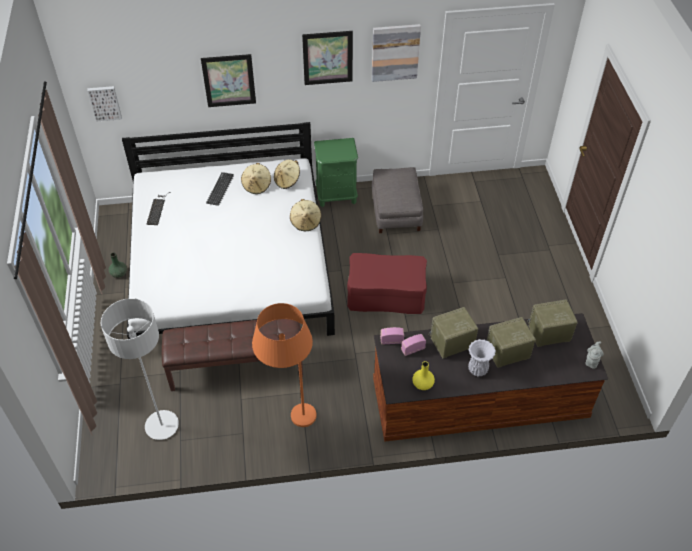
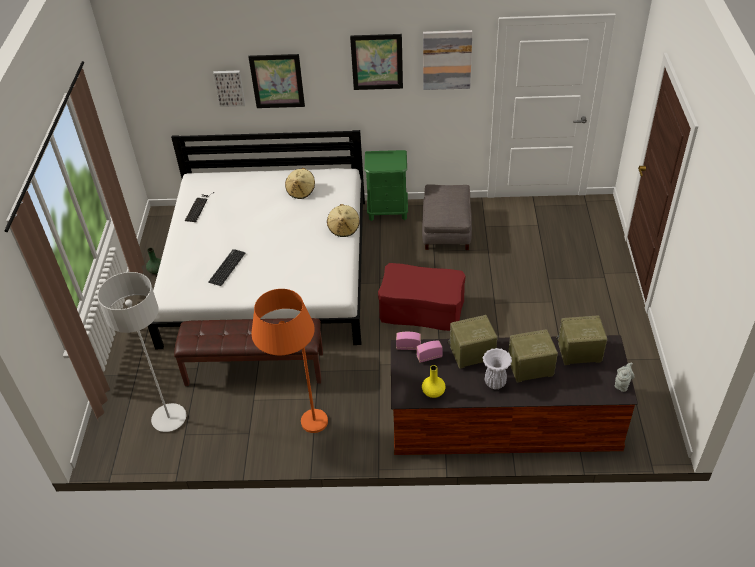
camera: 10 degrees right, 5 degrees down
(105, 102) = (155, 97): picture -> picture (229, 87)
(220, 189) = (264, 192): keyboard -> keyboard (227, 267)
(287, 181) = (332, 188): beige hat -> none

